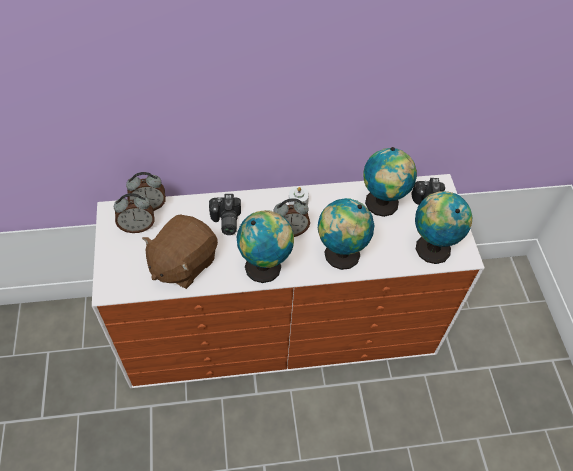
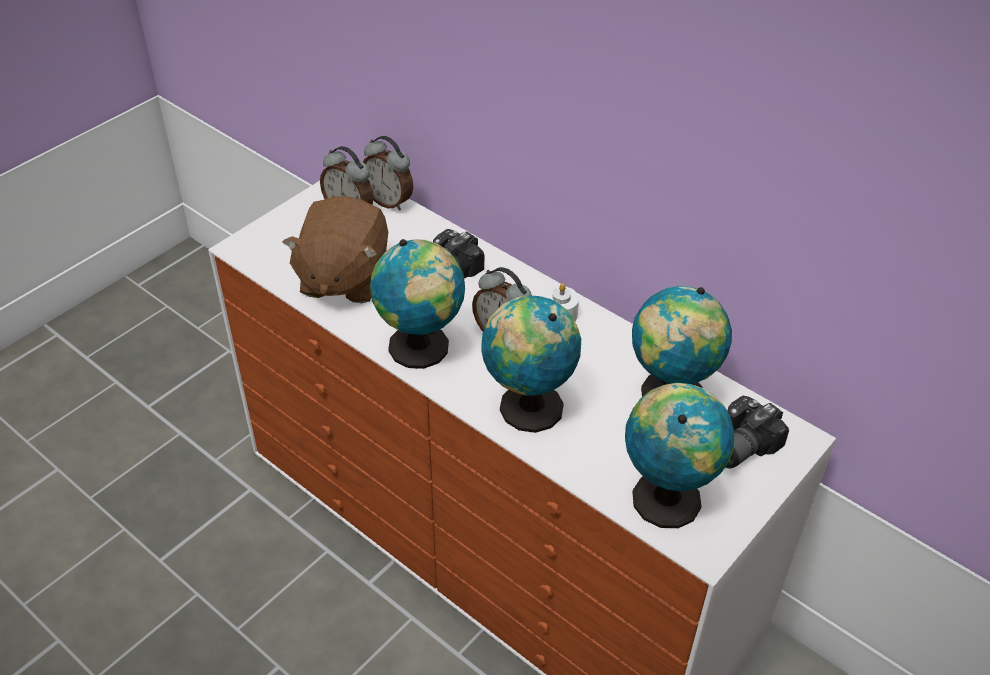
camera: 50 degrees right, 10 degrees down
(183, 263) = (342, 278): brown plush toy -> brown plush toy turned 75 degrees counterclockwise

